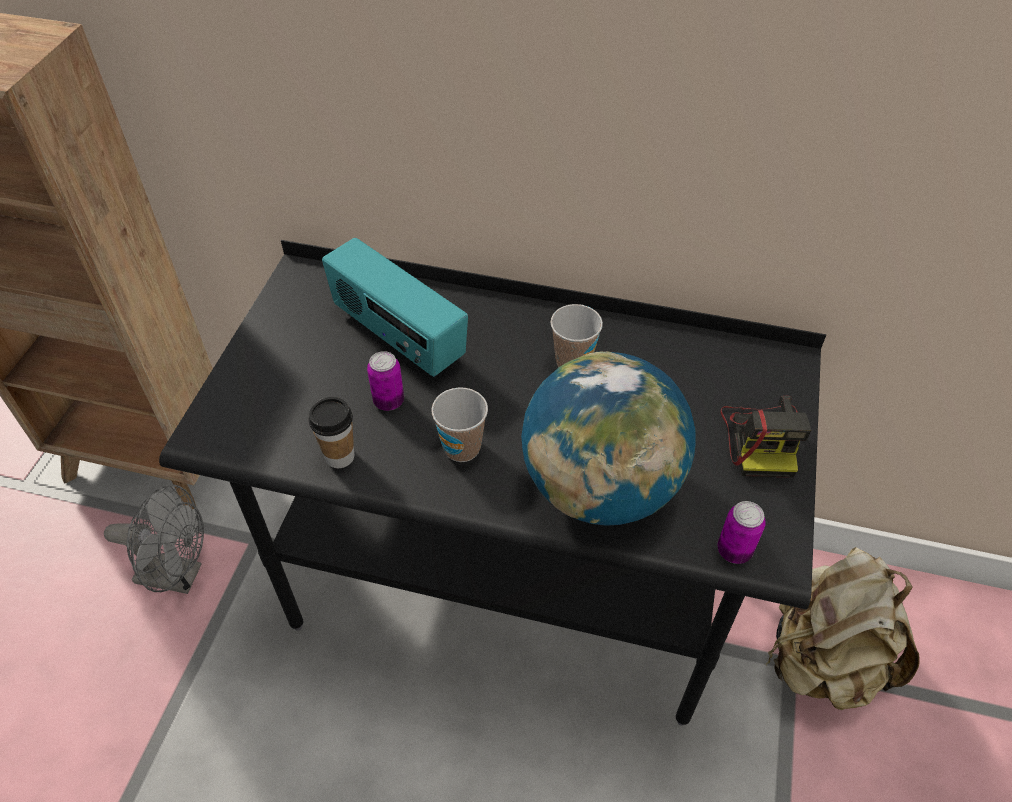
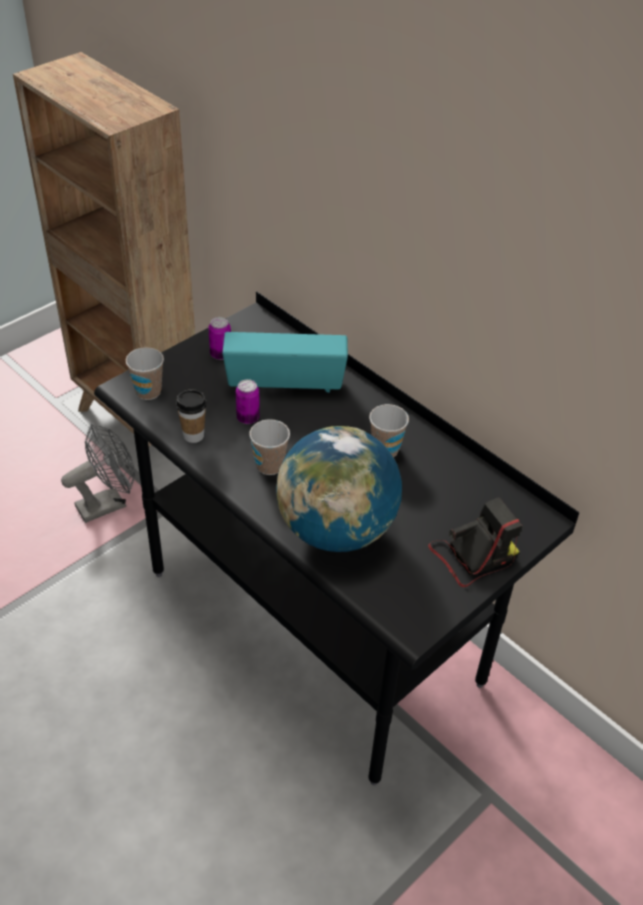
camera: 30 degrees right, 5 degrees down
(178, 575) = (108, 503): grey fan -> grey fan turned 75 degrees counterclockwise
(236, 428) = (148, 392): none -> cup
(398, 337) = (285, 383): radio -> radio turned 105 degrees clockwise
(734, 550) = (389, 608): can -> can (220, 354)
(761, 439) = (472, 556): camera -> camera turned 150 degrees counterclockwise
(822, 660) = (518, 807): beige backpack -> none

